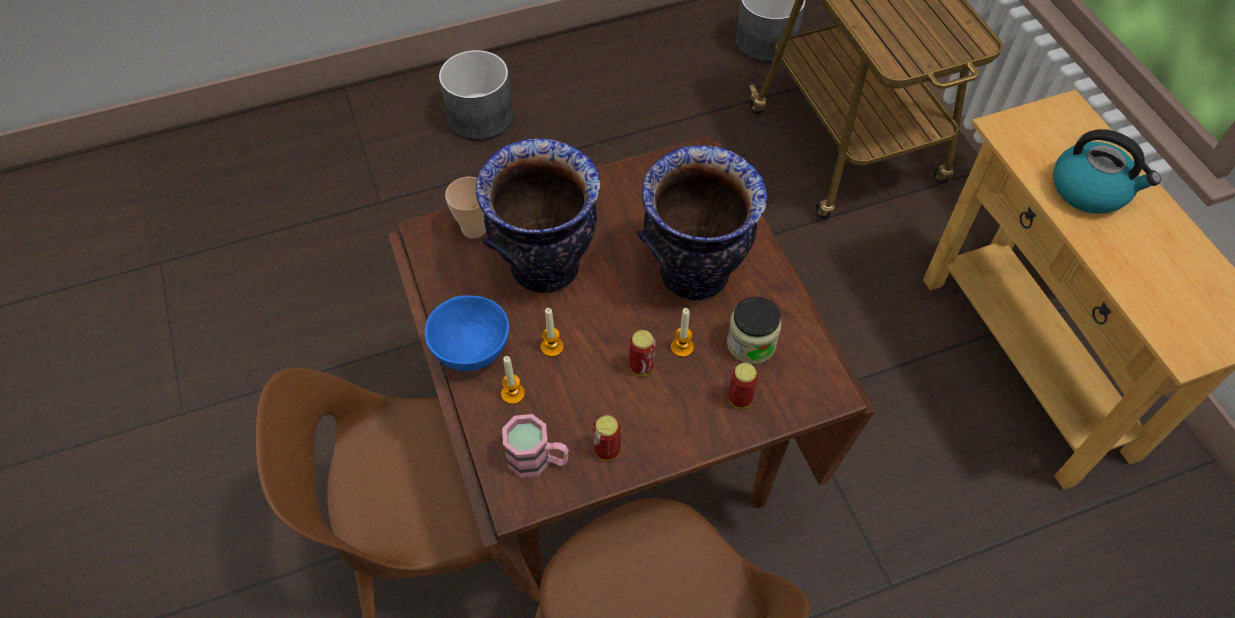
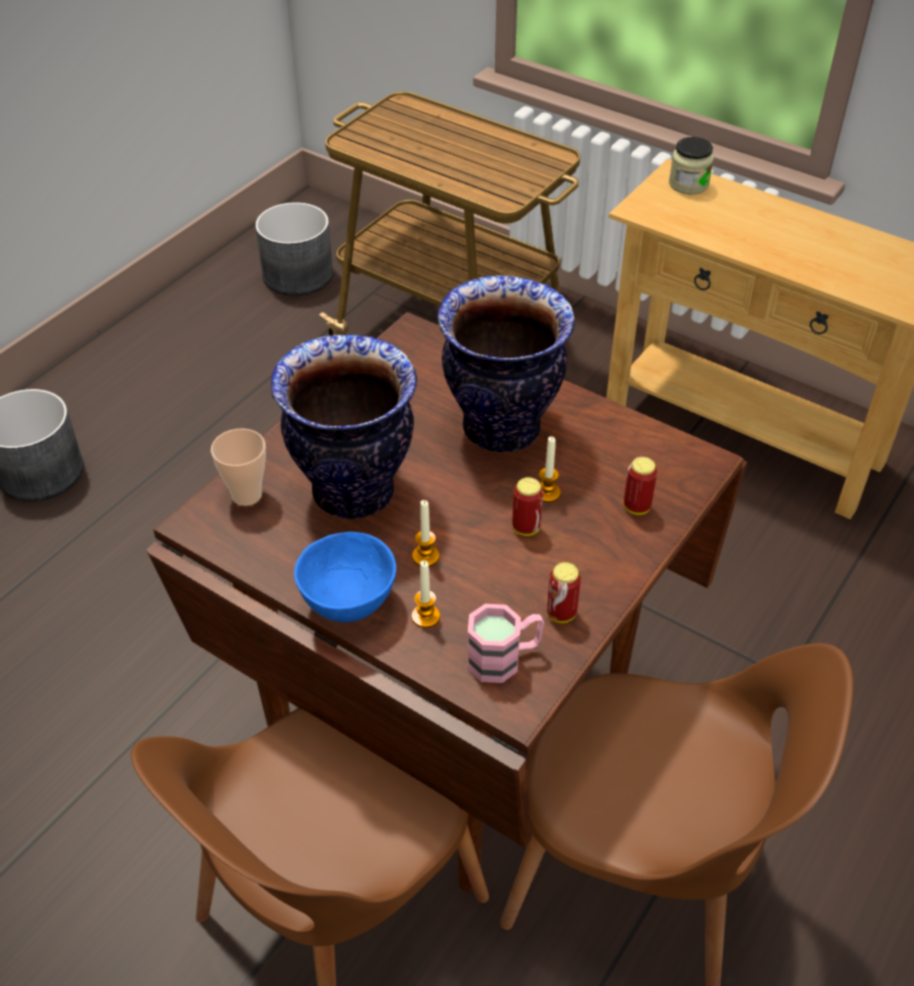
camera: 35 degrees left, 10 degrees down
(751, 343) = (604, 458): jar -> jar (688, 184)
(1090, 190) = (746, 226): kettle -> none

